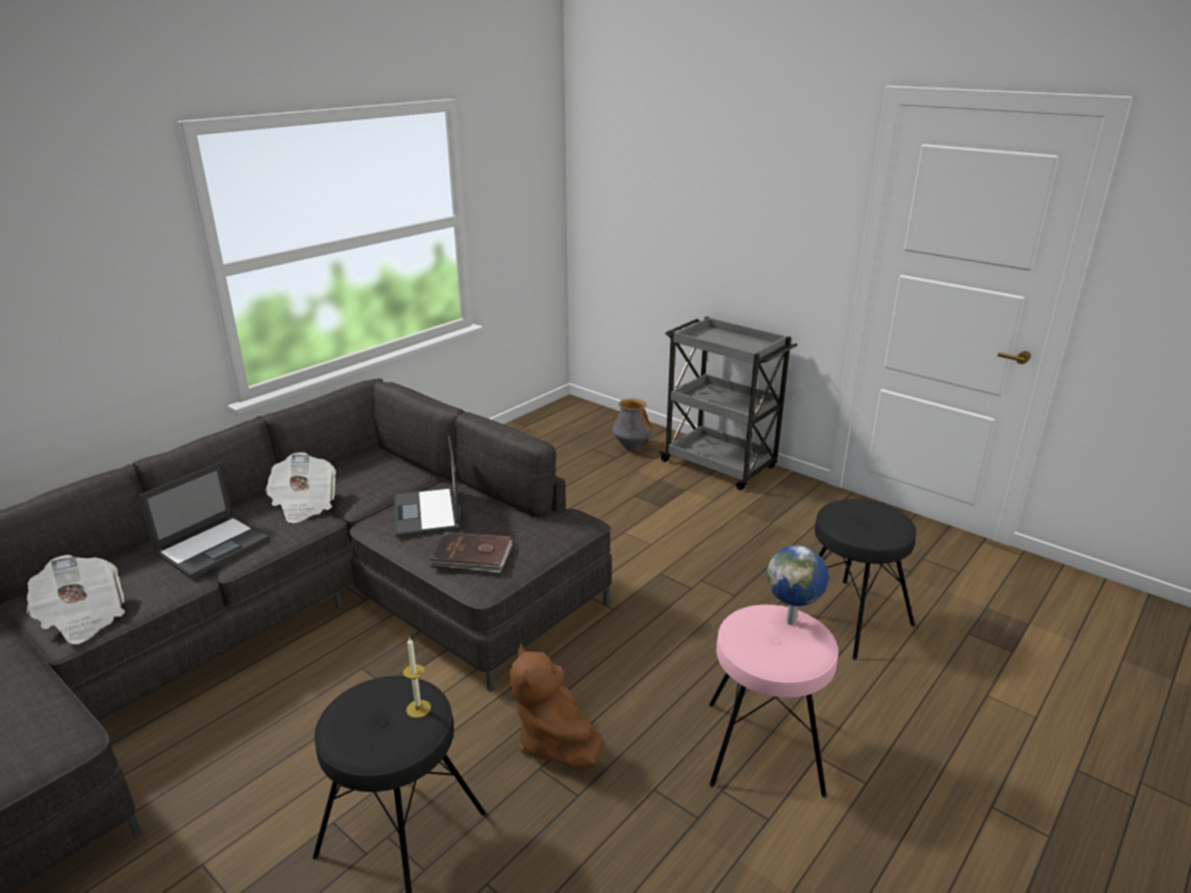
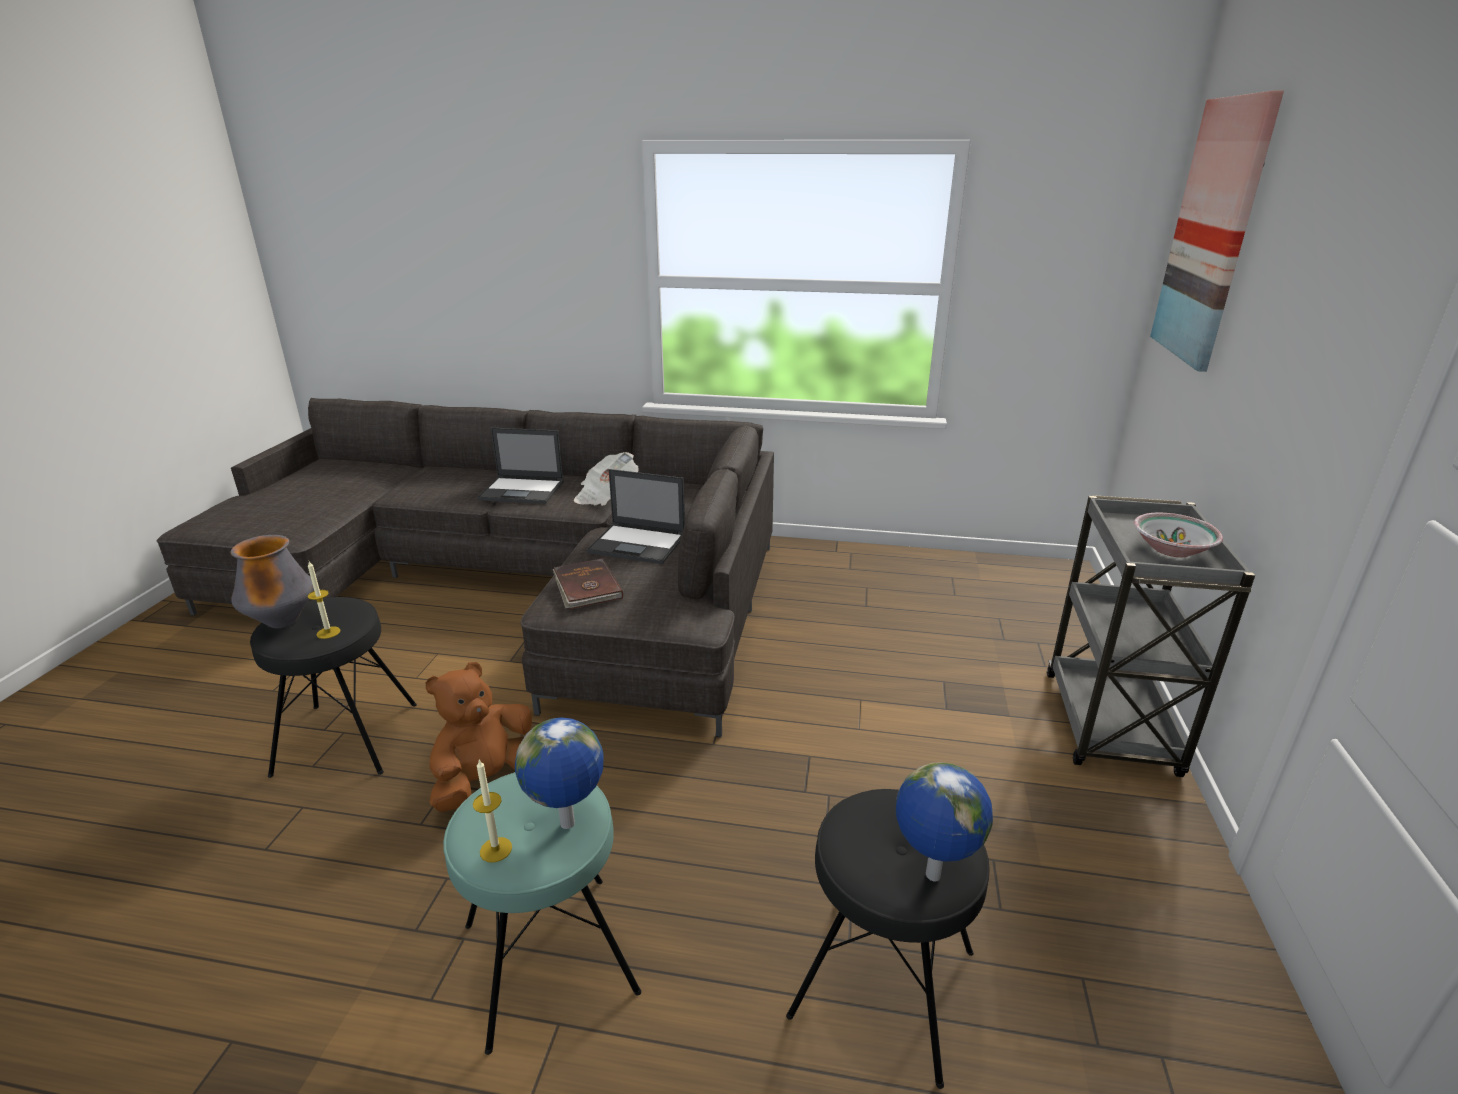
camera: 60 degrees right, 0 degrees up
(83, 617) = (417, 489): newspaper -> none
(427, 513) = (638, 544): laptop -> laptop turned 120 degrees counterclockwise
(631, 447) = (1043, 641): vase -> vase (283, 622)
(634, 152) = (1212, 233): none -> picture
(737, 342) = (1172, 549): none -> bowl
(763, 747) = (550, 957): pink stool -> turquoise stool
(799, 655) = (496, 849): none -> candle
(891, 520) = (931, 876): none -> globe

